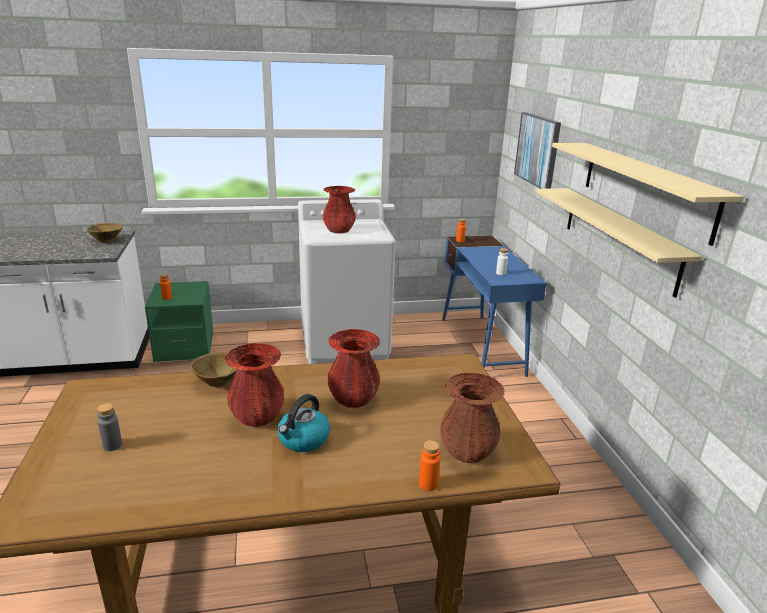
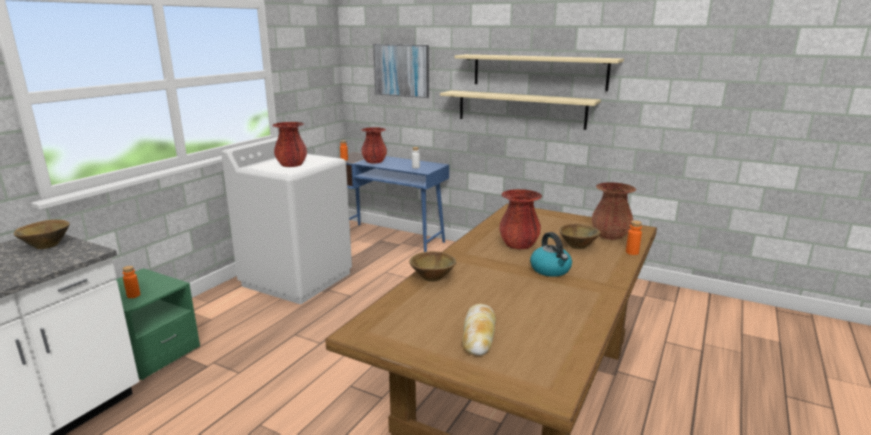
camera: 50 degrees left, 5 degrees down
(112, 445) = (478, 335): grey bottle -> bread
(257, 417) = (504, 276): red vase -> red vase (374, 161)
(397, 437) = (577, 246): none -> brown bowl

